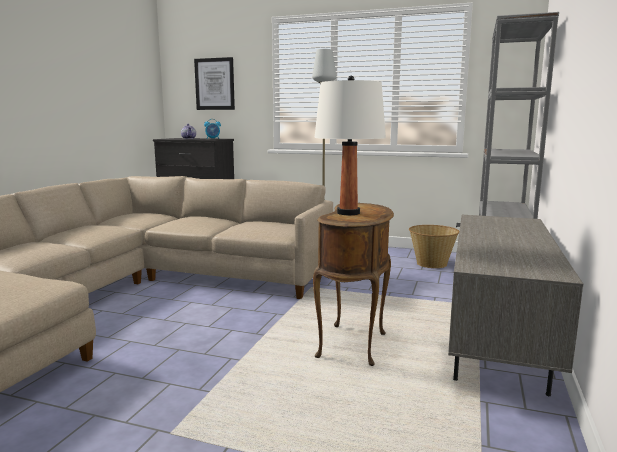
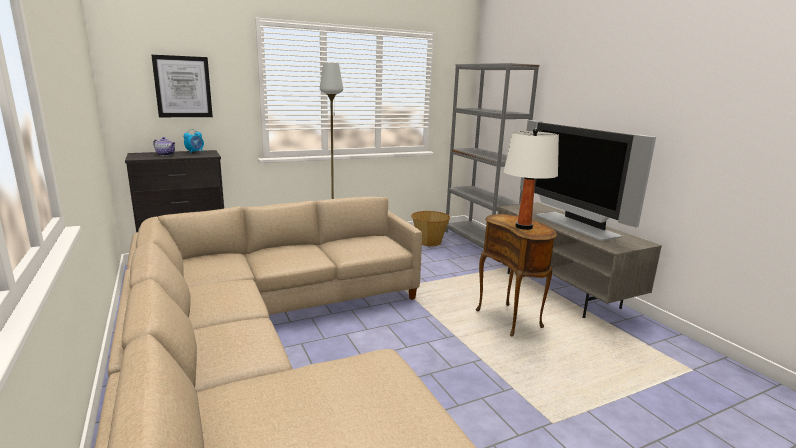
camera: 45 degrees left, 5 degrees up
(502, 242) = (574, 226): none -> television

